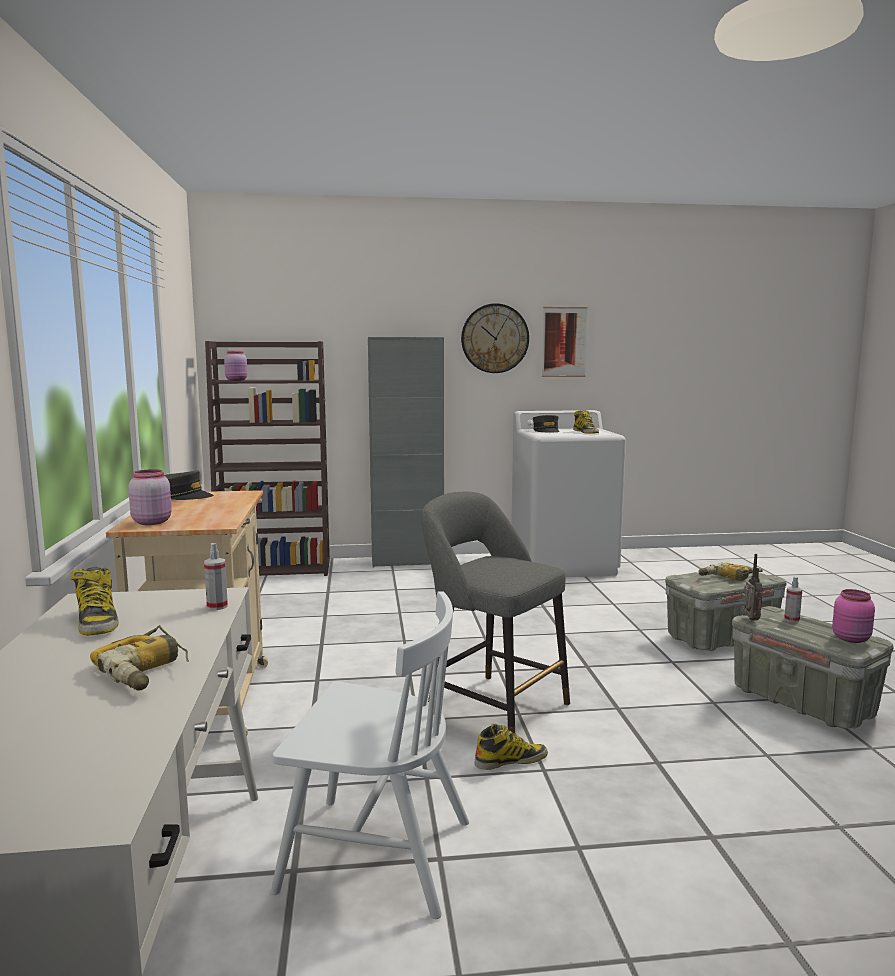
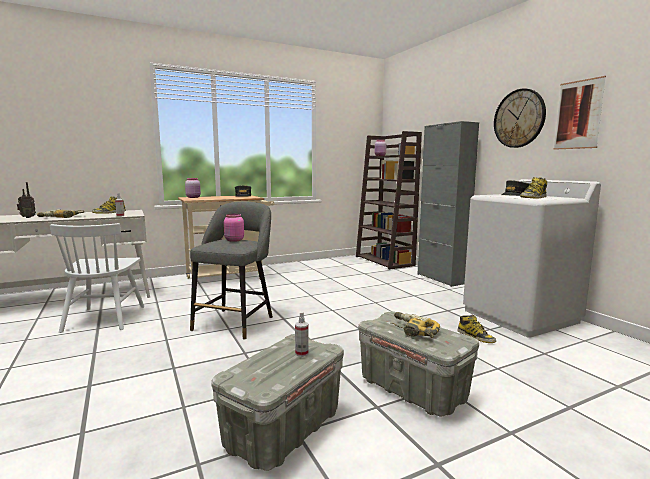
camera: 70 degrees right, 0 degrees up
(511, 760) = (176, 332): boot -> boot (476, 337)
(750, 620) = (292, 338): radio -> radio (28, 217)
(852, 639) = (259, 378): pink jar -> pink jar (234, 240)

